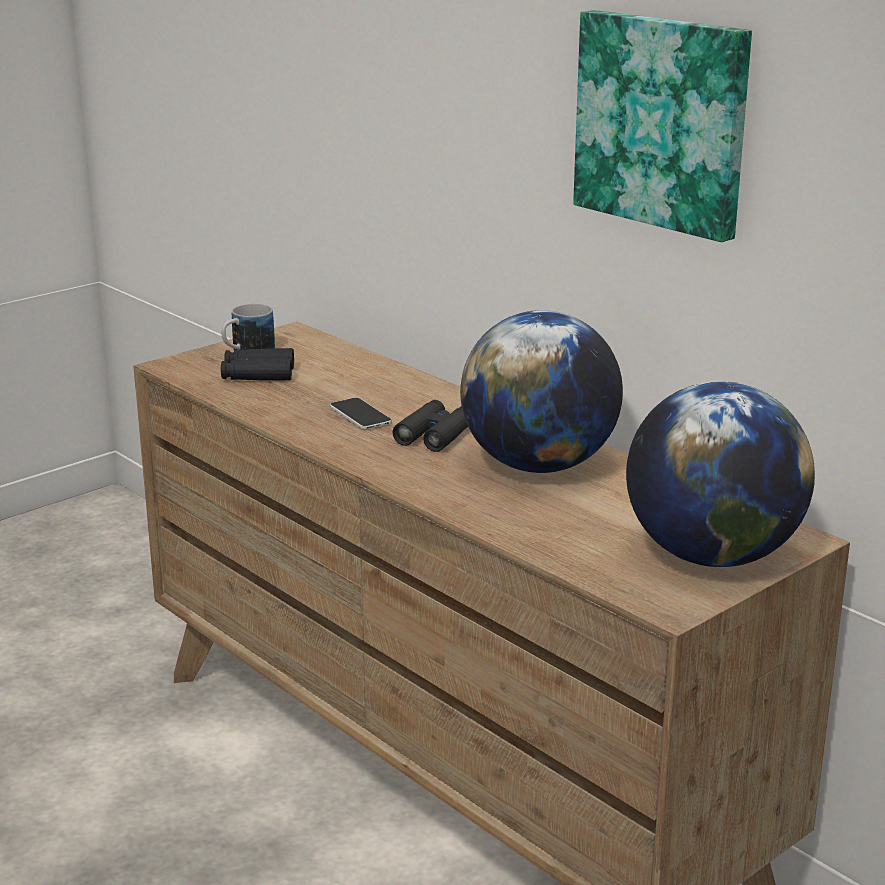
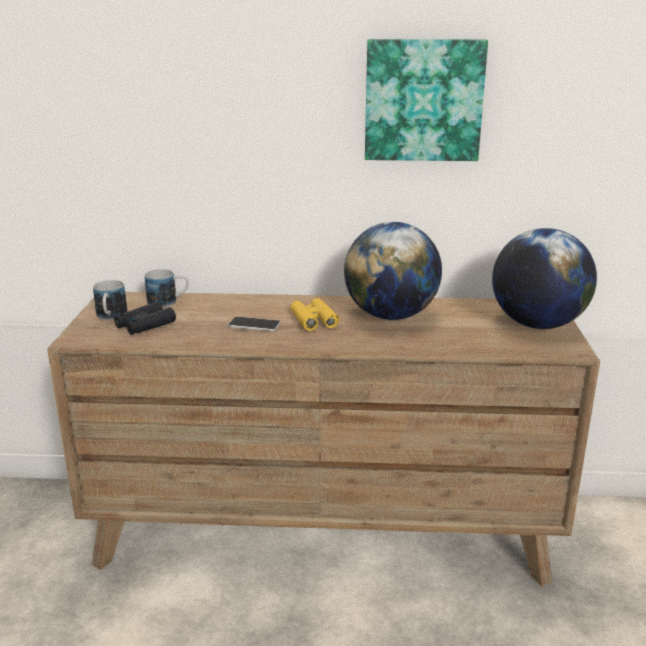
camera: 45 degrees left, 0 degrees up
(334, 357) = (168, 302): none -> mug
(435, 435) = (313, 320): black binoculars -> yellow binoculars

